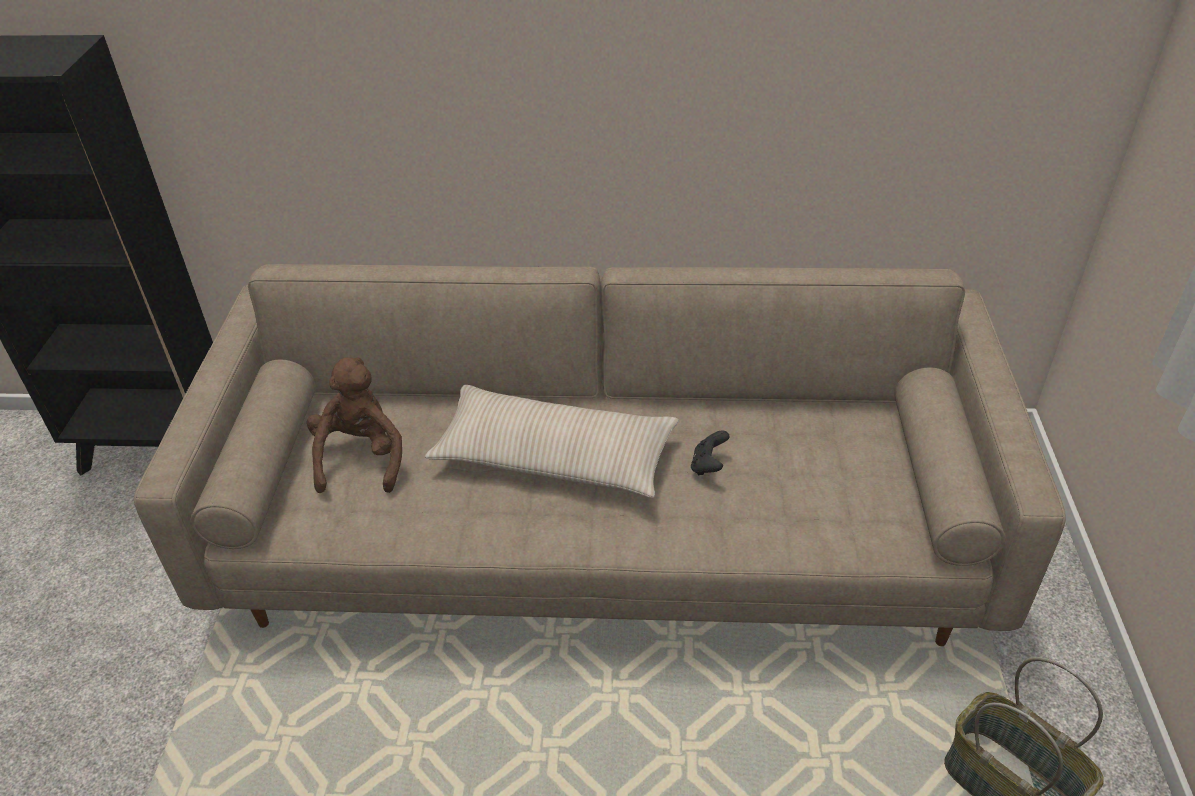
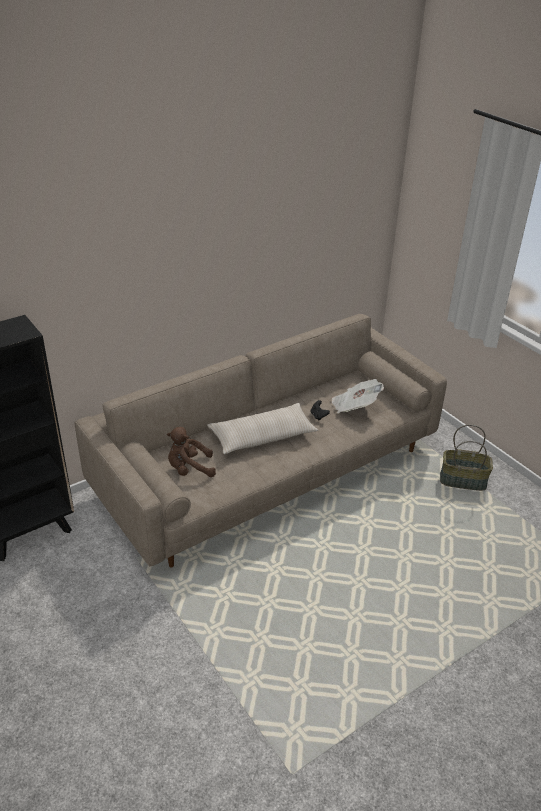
camera: 40 degrees left, 5 degrees down
(361, 458) = (189, 469): brown plush toy -> brown plush toy turned 60 degrees counterclockwise
(809, 480) = (355, 406): none -> newspaper

